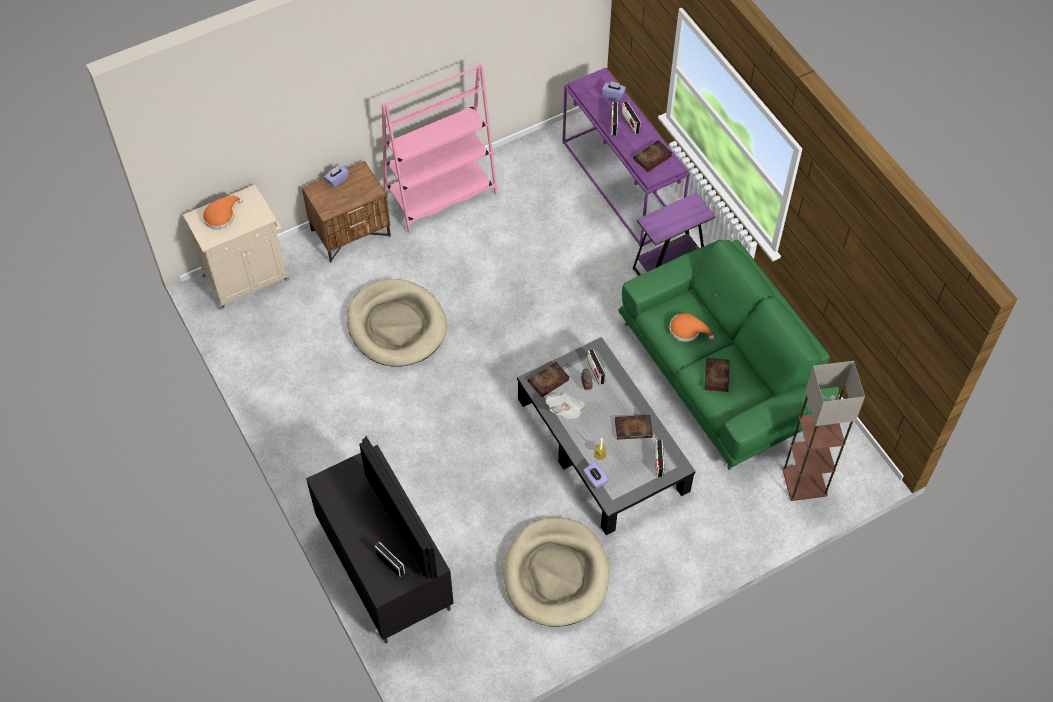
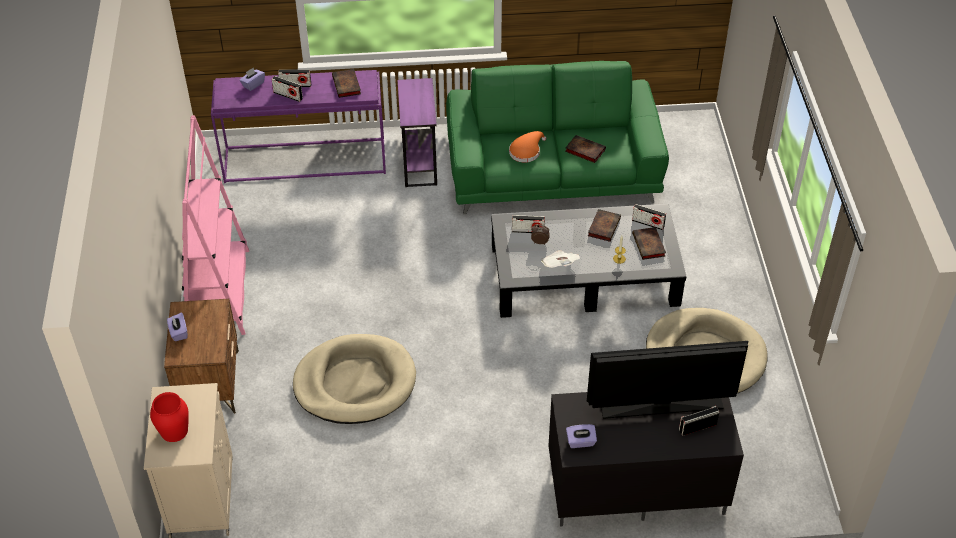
camera: 65 degrees left, 10 degrees down
(221, 216) = (174, 431): orange hat -> red vase
(548, 381) = (519, 267): book -> book (649, 246)
(595, 479) = (644, 271): purple tissue box -> purple tissue box (581, 442)
(803, 481) = (688, 162): floor lamp -> none

